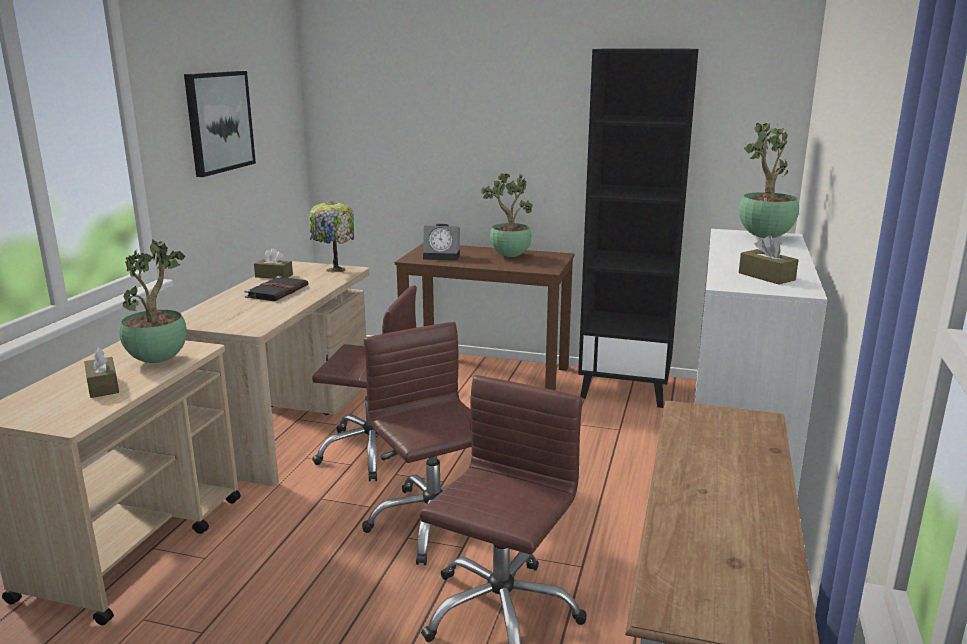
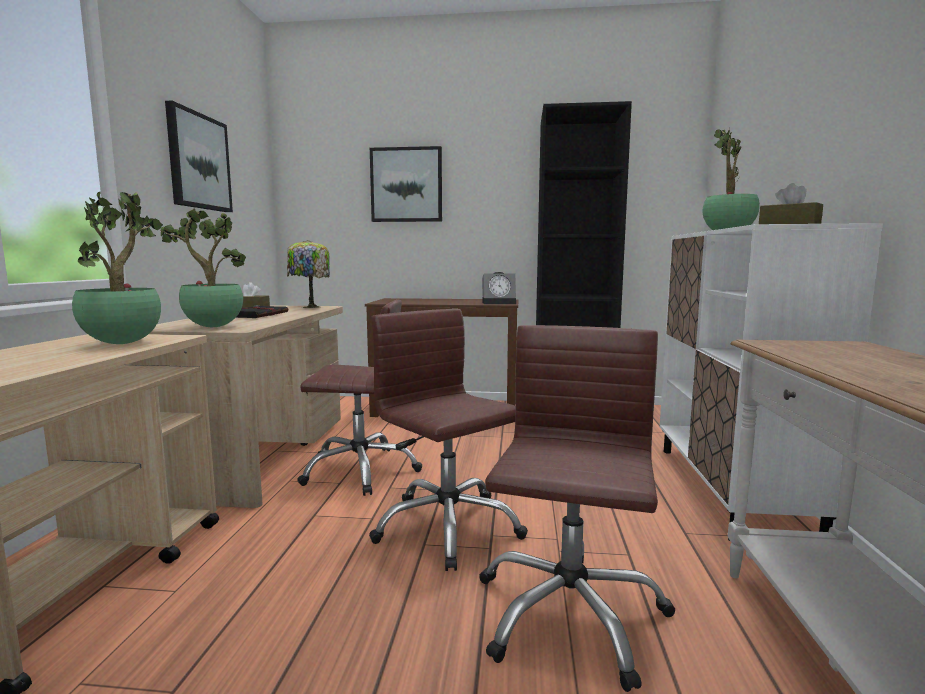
camera: 10 degrees left, 10 degrees down
(103, 386) = (42, 358): brown tissue box -> none
(443, 256) = (407, 301): alarm clock -> alarm clock (499, 303)
(449, 115) = (406, 185): none -> picture
(509, 256) = (465, 300): potted plant -> potted plant (212, 327)

